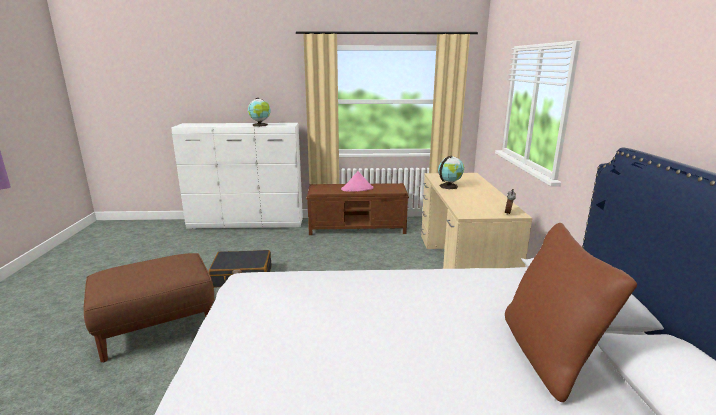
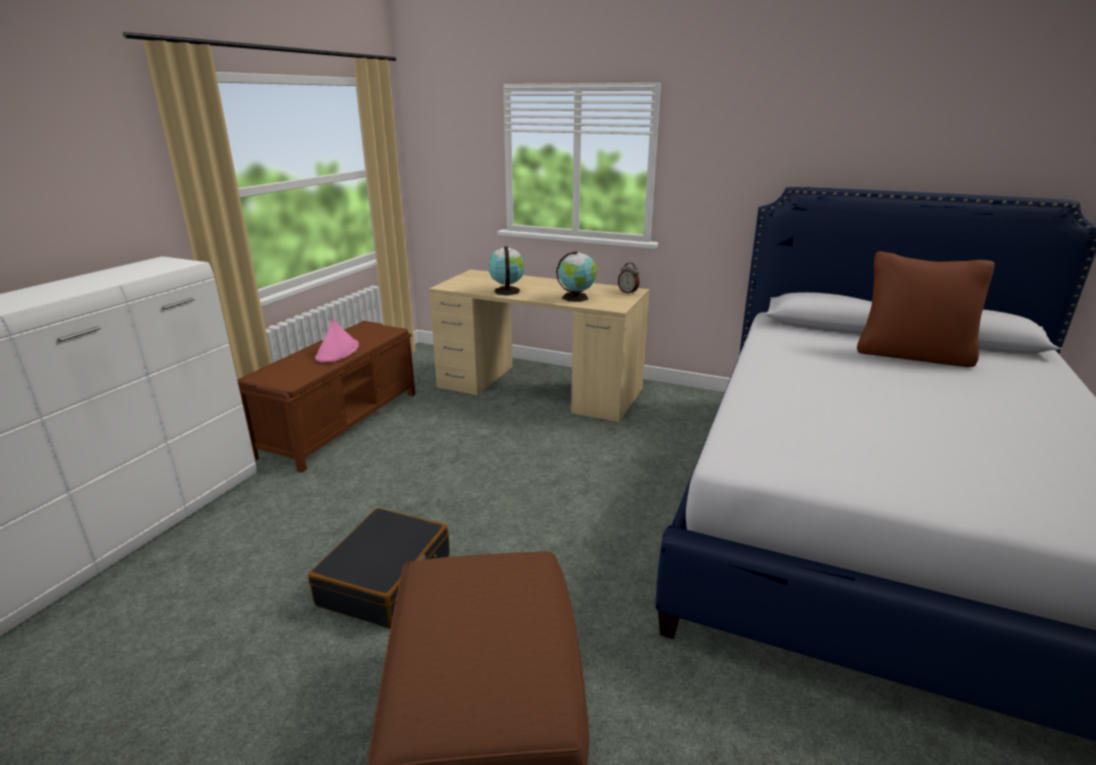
camera: 65 degrees left, 5 degrees up
(260, 125) = (116, 279): globe -> globe (576, 297)

